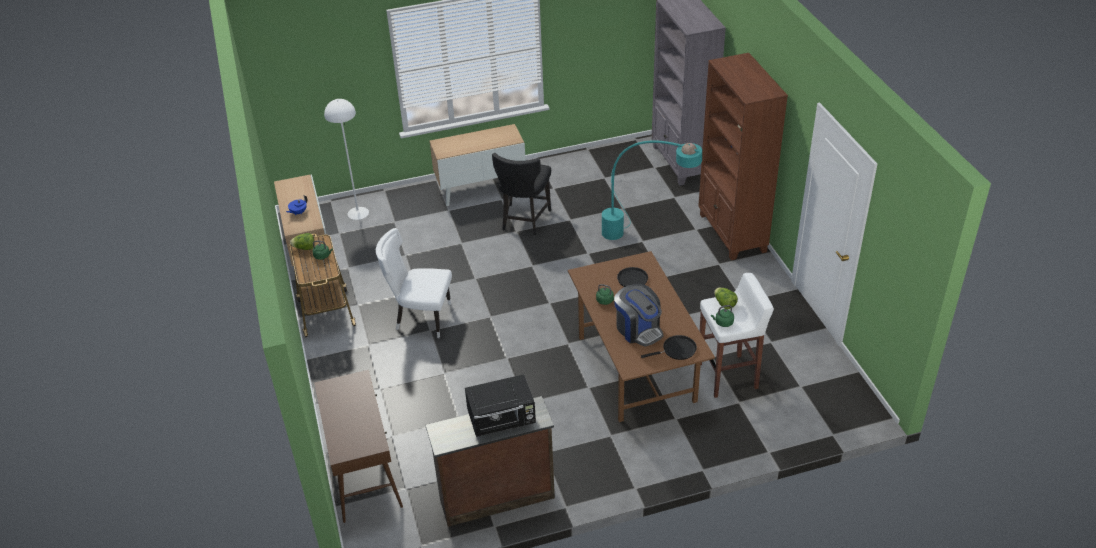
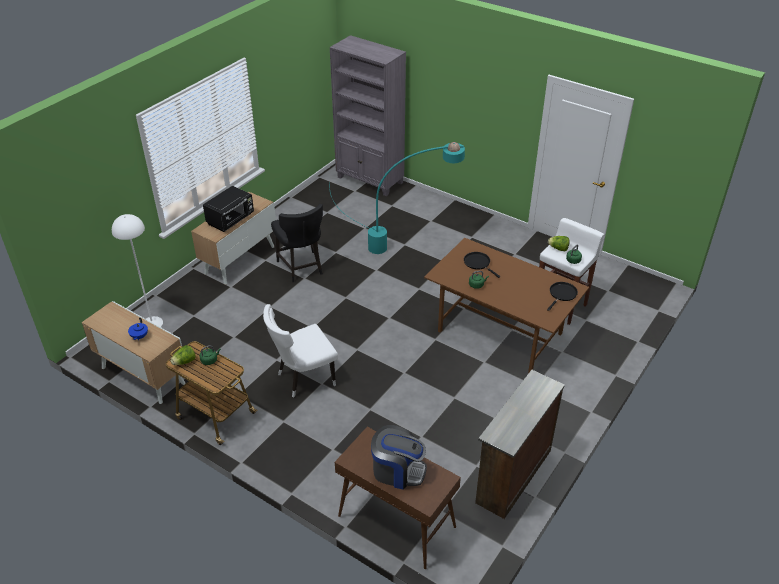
camera: 40 degrees left, 0 degrees up
(502, 420) = (528, 401): black microwave -> black microwave (231, 220)
(638, 329) = (522, 293): coffee machine -> coffee machine (397, 470)
(732, 233) = (457, 213): brown bookcase -> none

